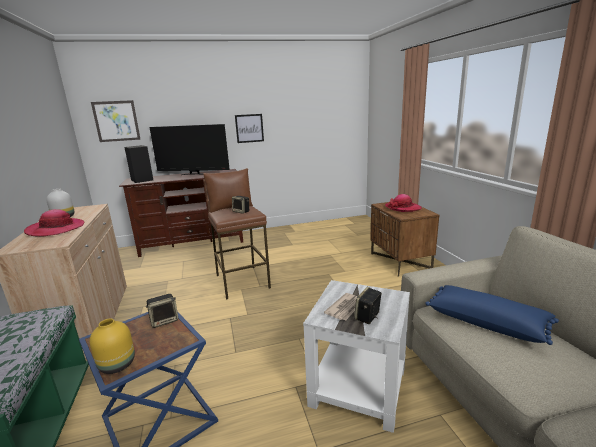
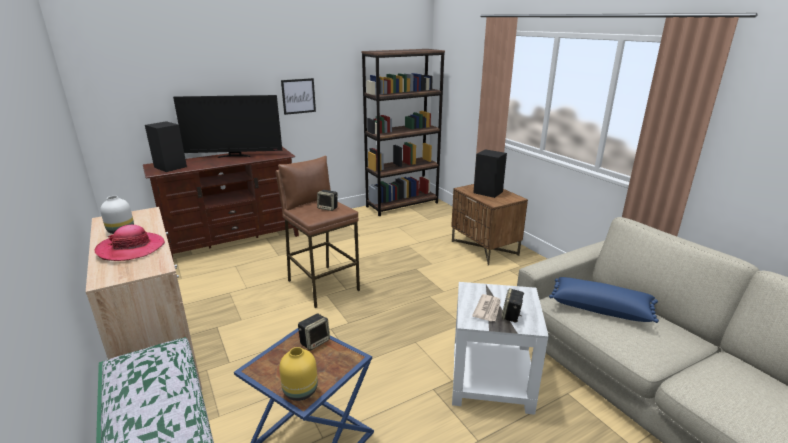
camera: 15 degrees left, 5 degrees up
(116, 121) = (127, 89): picture -> none
(339, 223) = (402, 205): none -> brown bookcase
(402, 208) = (488, 192): hat -> black speaker

